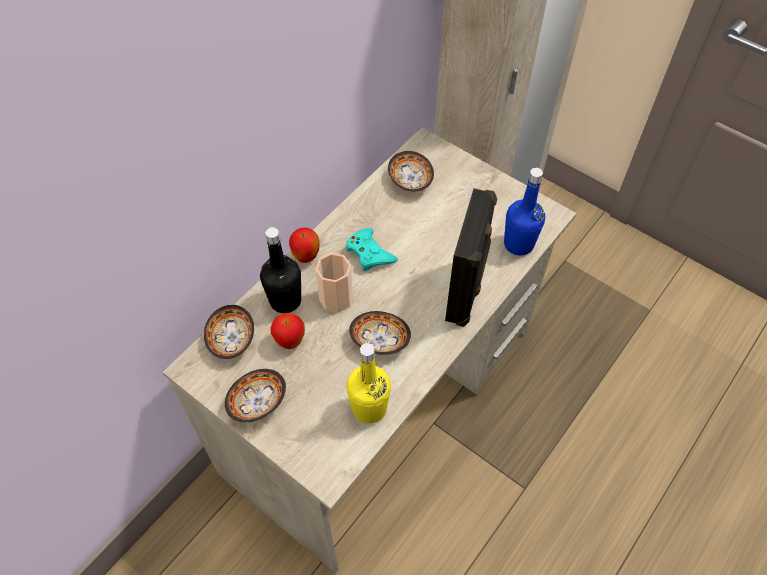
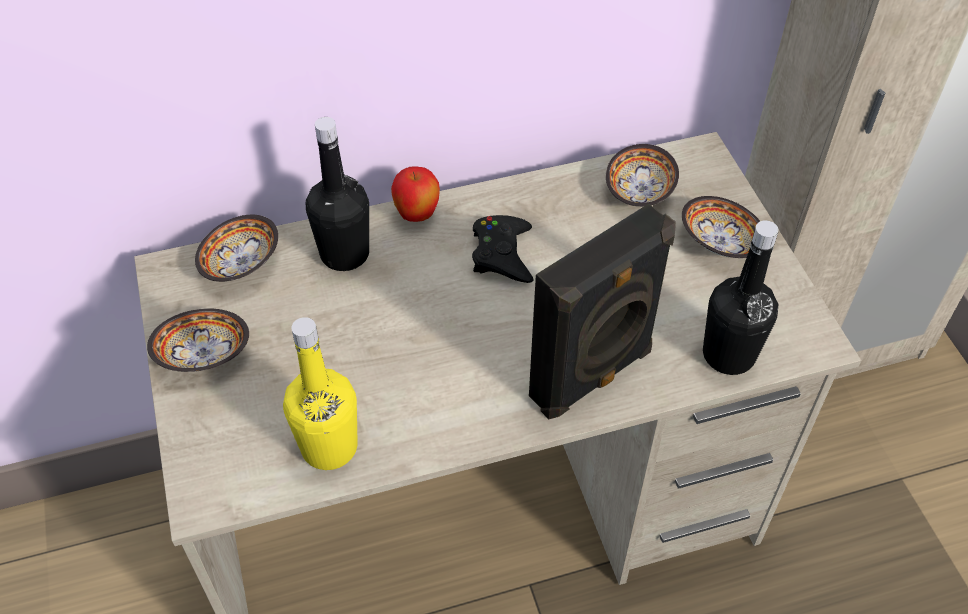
camera: 35 degrees right, 5 degrees down
(290, 341) = (306, 306): apple -> none
(336, 298) = (409, 286): cup -> none
(369, 253) = (502, 254): turquoise game controller -> black game controller
(380, 340) = (418, 370): bowl -> bowl (719, 243)
(518, 244) = (728, 355): blue bottle -> black bottle

